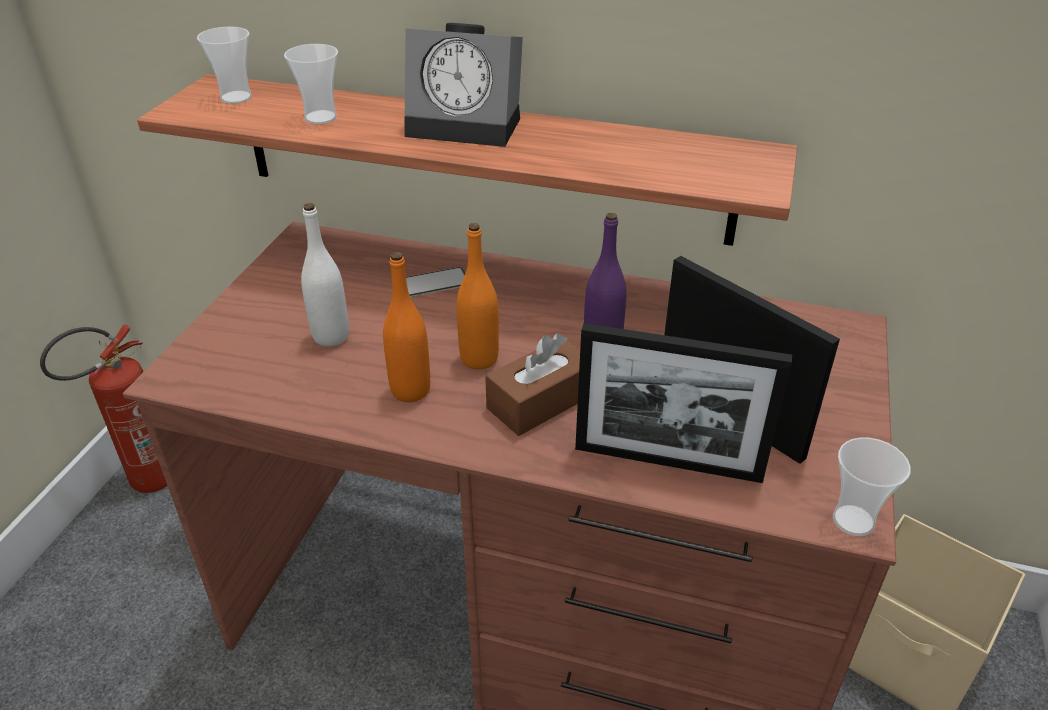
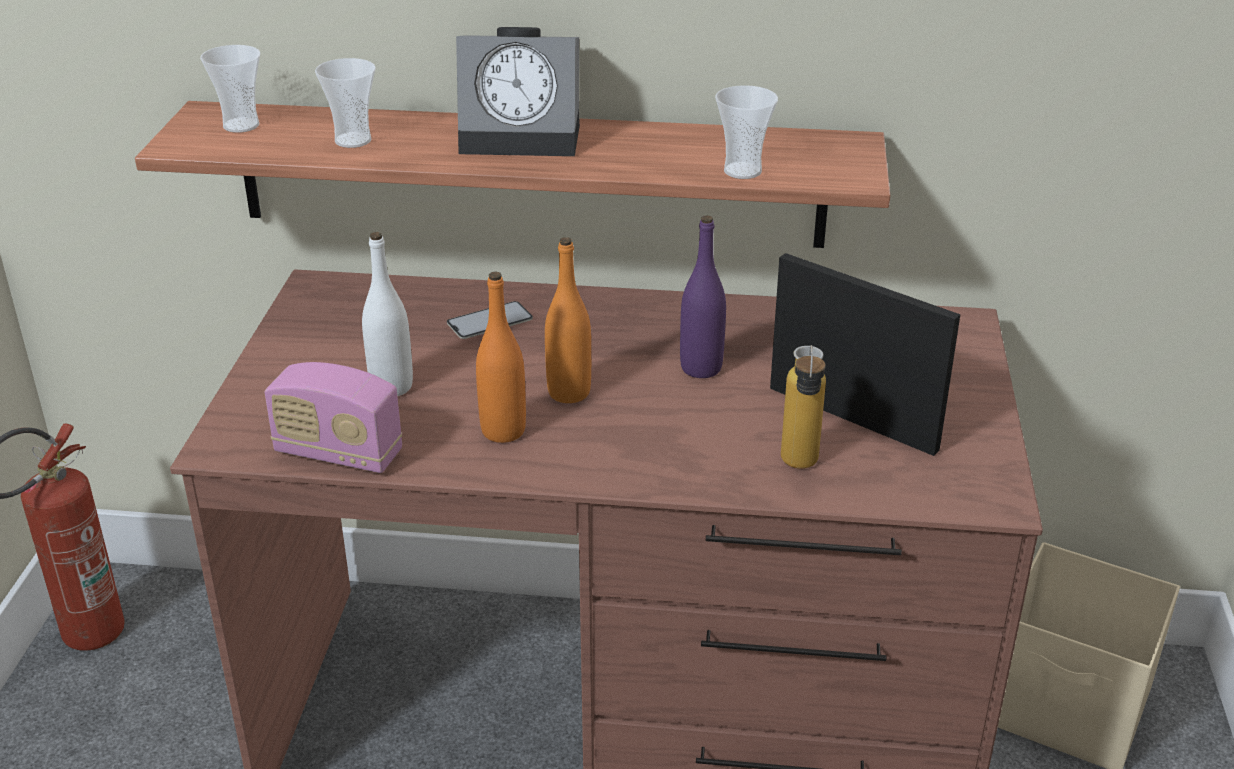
camera: 10 degrees left, 5 degrees down
(263, 396) = (338, 453): none -> radio
(541, 401) = (650, 427): brown tissue box -> none
(667, 462) = (799, 469): picture frame -> bottle
(853, 520) = (996, 499): cup -> cup (742, 171)

